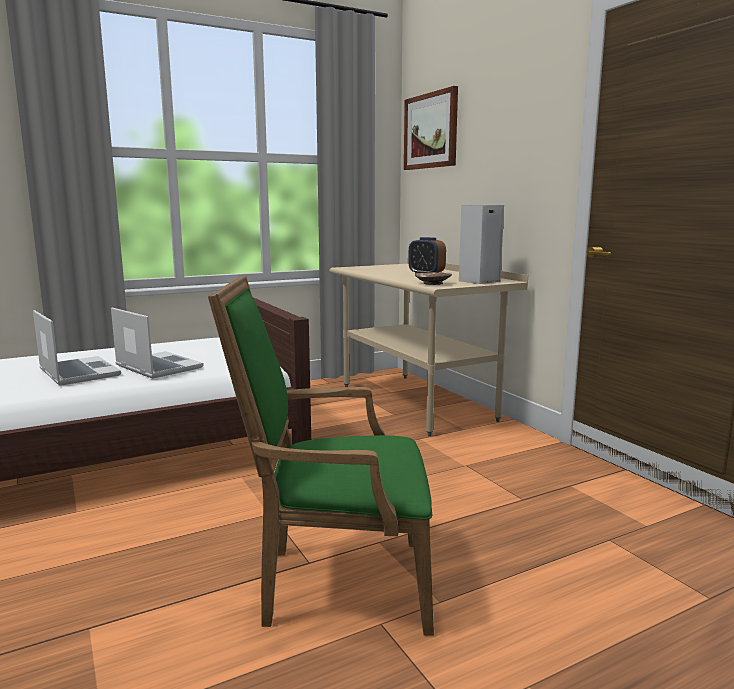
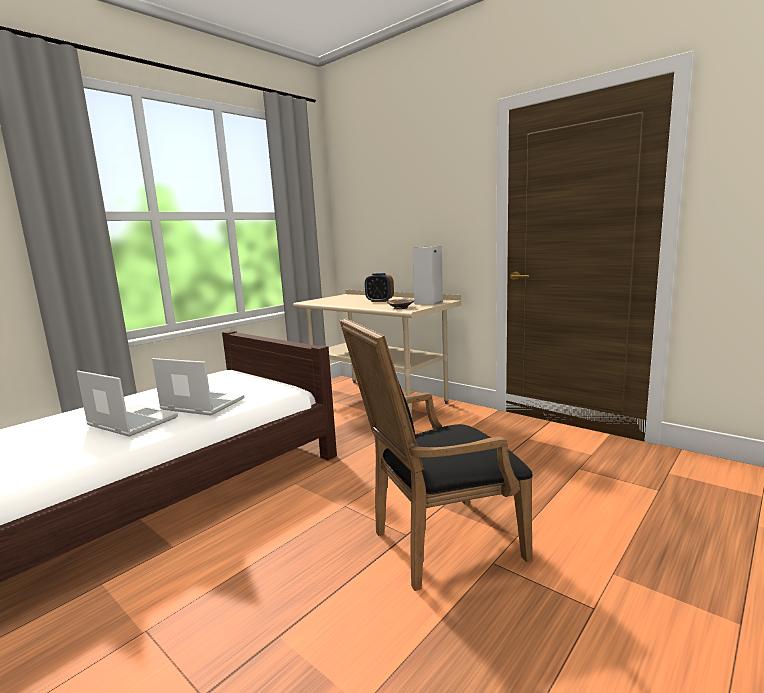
camera: 20 degrees left, 0 degrees up
(334, 583) = (437, 545): green armchair -> black armchair
(431, 131) = (359, 191): picture -> none

